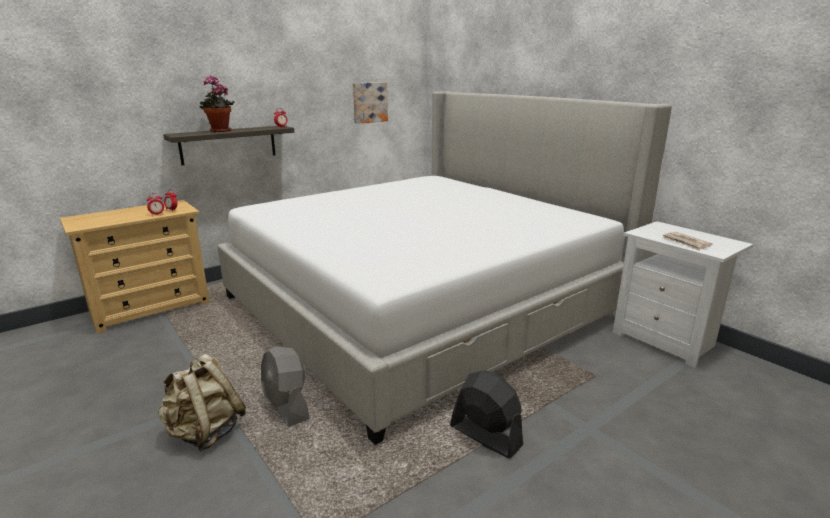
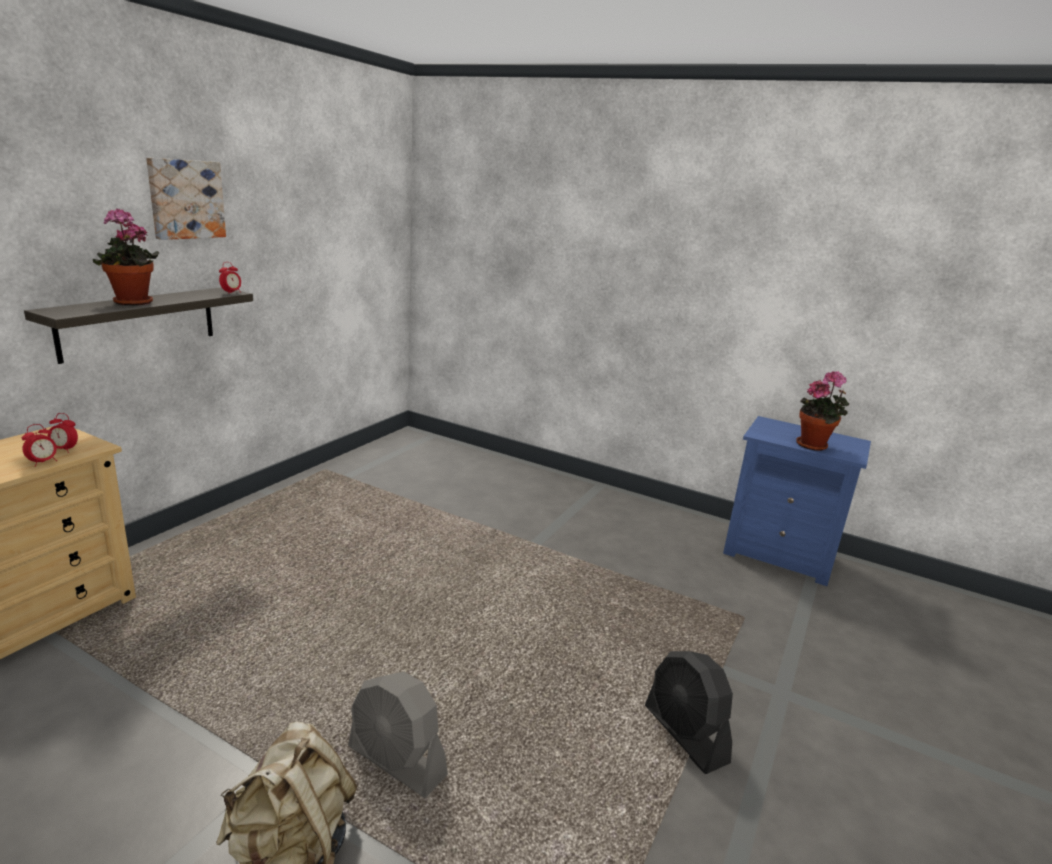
camera: 25 degrees left, 0 degrees up
(369, 102) = (342, 249): picture -> picture (185, 199)
(423, 305) = (482, 548): bed -> none
(485, 436) = (685, 735): black fan -> black fan turned 135 degrees counterclockwise
(666, 340) = (780, 554): white nightstand -> blue nightstand
(686, 243) = (814, 446): newspaper -> potted plant

